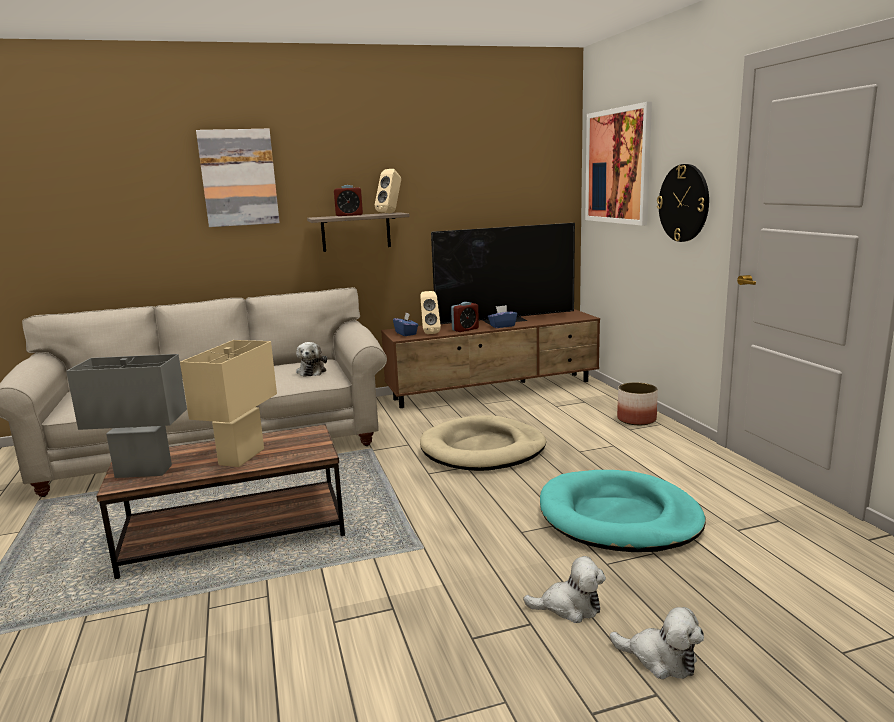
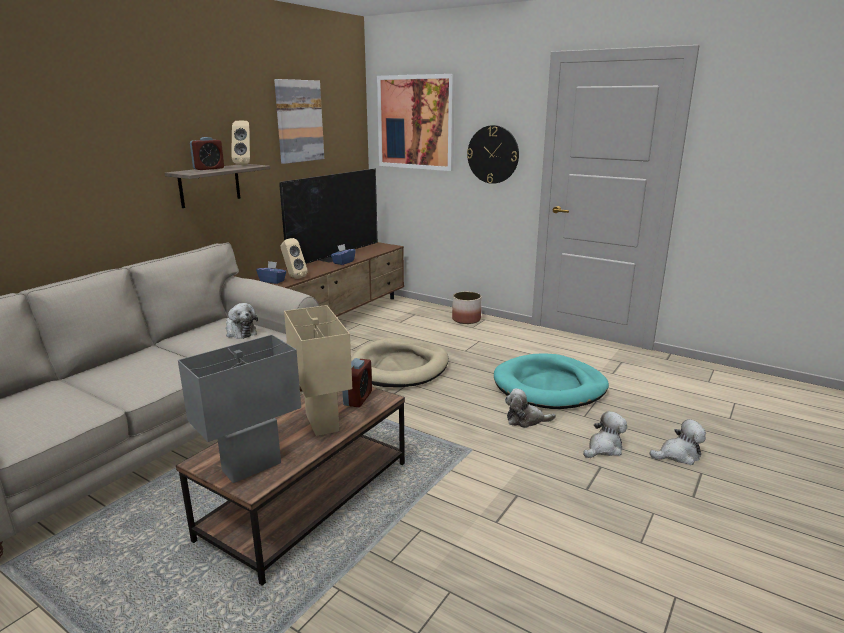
camera: 40 degrees left, 5 degrees up
(239, 178) = (90, 129): picture -> picture (299, 121)
(465, 329) = (318, 270): alarm clock -> alarm clock (358, 398)
(527, 542) = (525, 420): none -> plush toy

